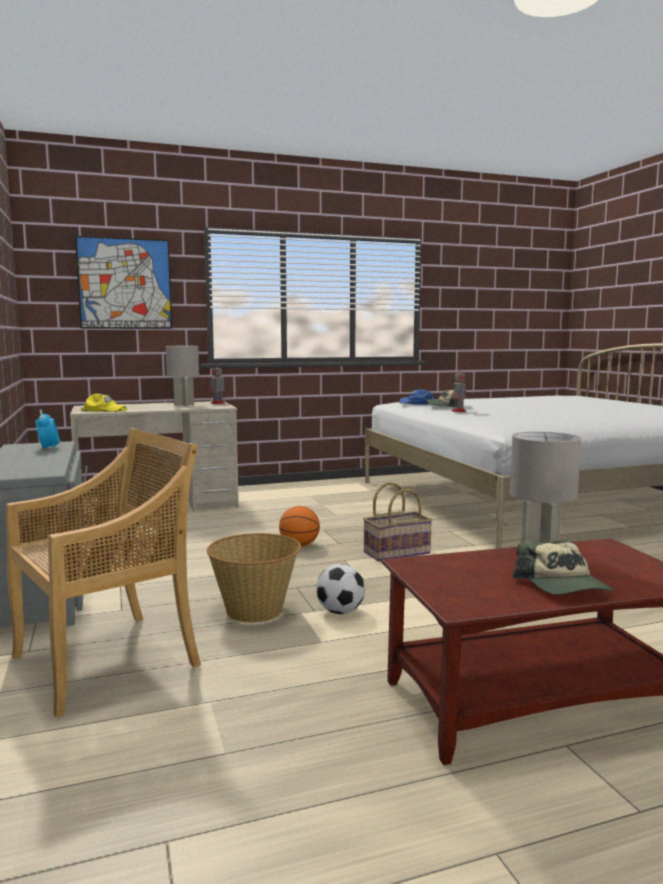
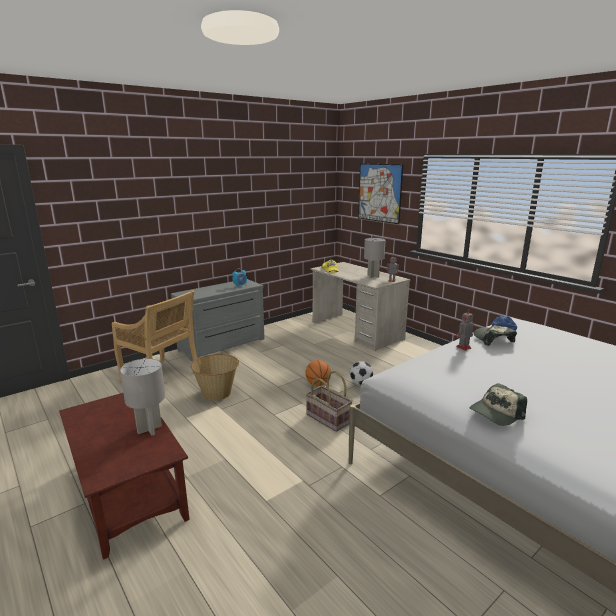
camera: 70 degrees right, 10 degrees up
(340, 611) = (222, 416): football -> football (361, 383)
(563, 586) = (95, 437): cap -> cap (496, 413)

